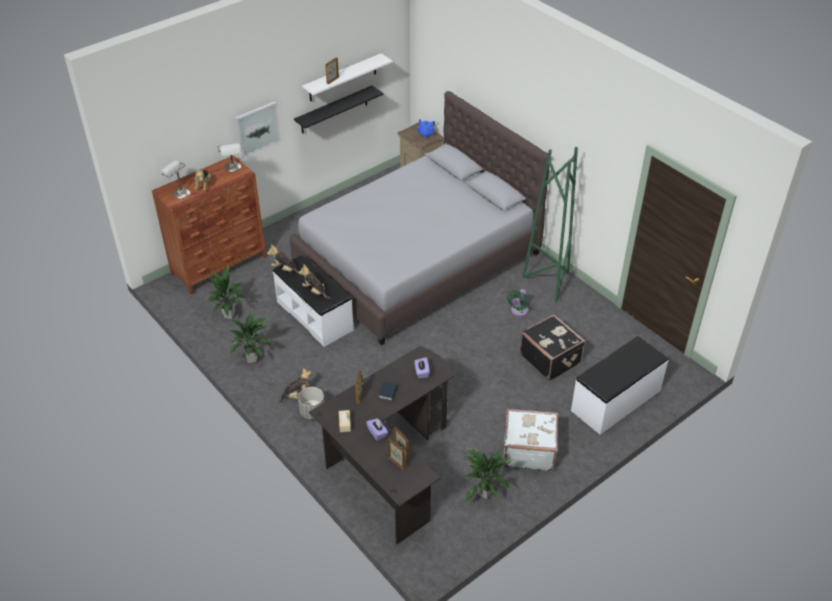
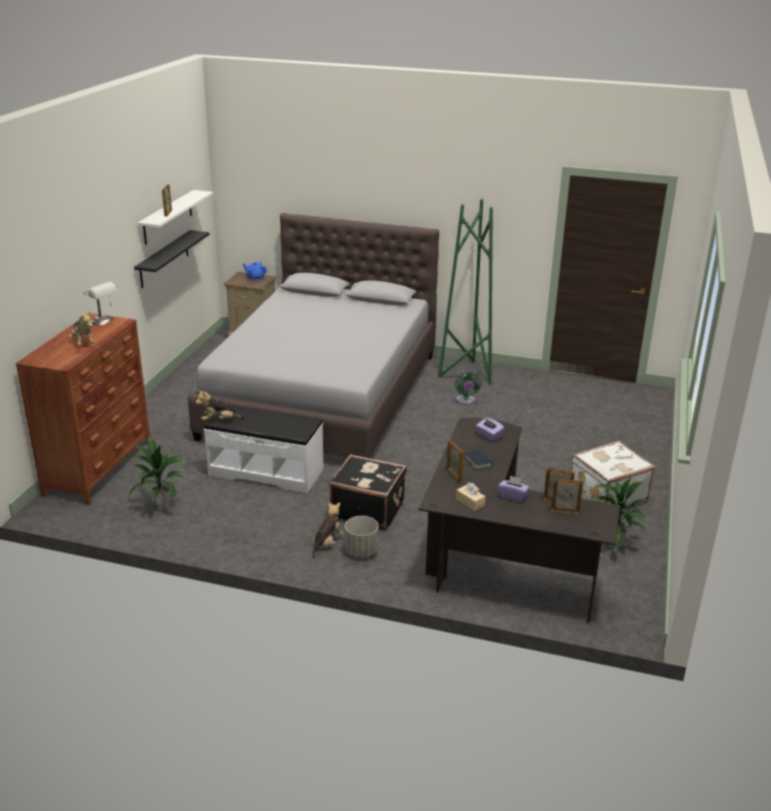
camera: 35 degrees left, 15 degrees down
(178, 192) = (56, 355): white table lamp -> none
(252, 359) = (237, 533): potted plant -> none
(257, 128) = (105, 278): picture -> none
(315, 291) = (277, 426): plush toy -> none
(550, 358) = (536, 423): black suitcase -> black suitcase (367, 509)
(616, 401) = (628, 432): white bench -> none

